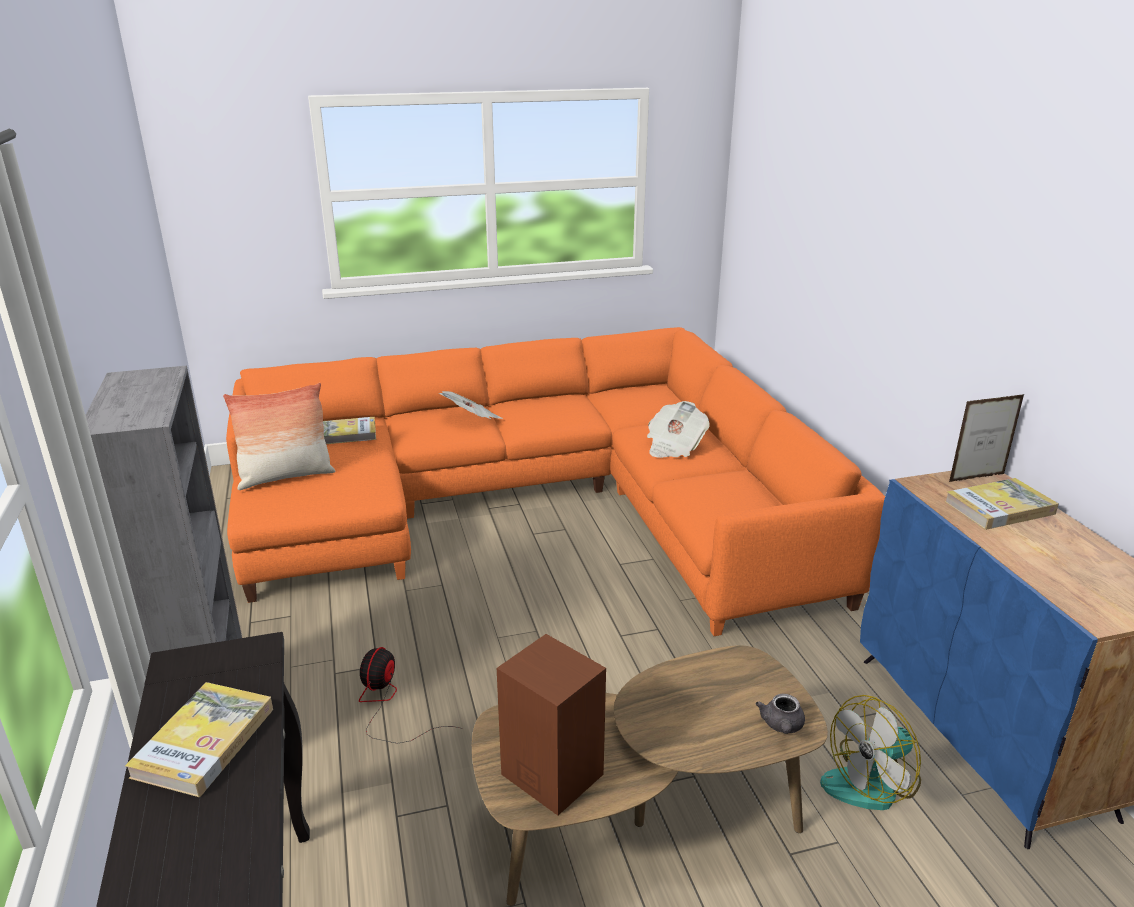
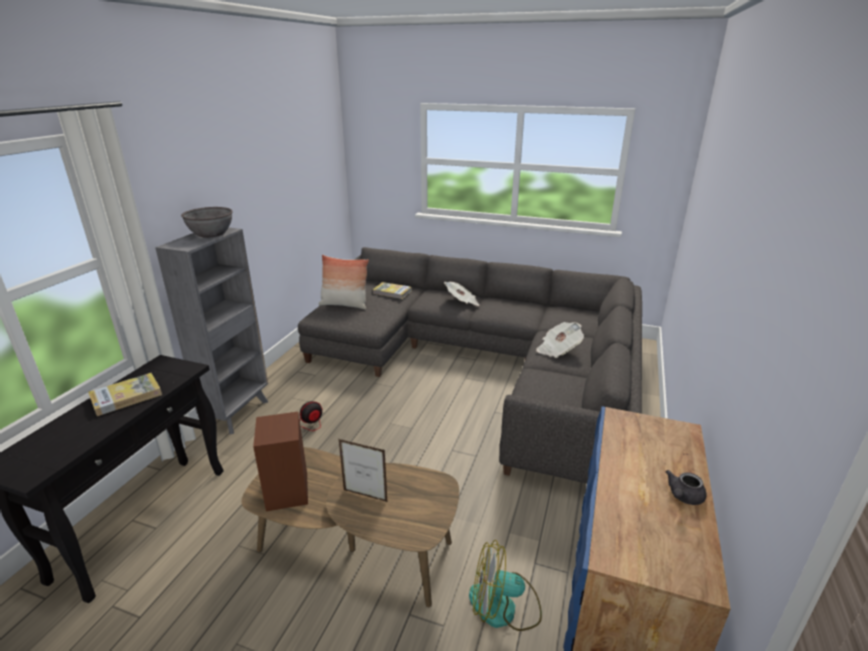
camera: 35 degrees right, 0 degrees up
(143, 386) = (211, 233): none -> grey bowl
(539, 504) = (485, 363): orange sofa -> grey sofa
(781, 726) = (413, 528): grey teapot -> grey teapot (683, 497)
(977, 478) = (671, 428): picture frame -> picture frame (365, 496)
(999, 508) = (656, 454): book -> none

